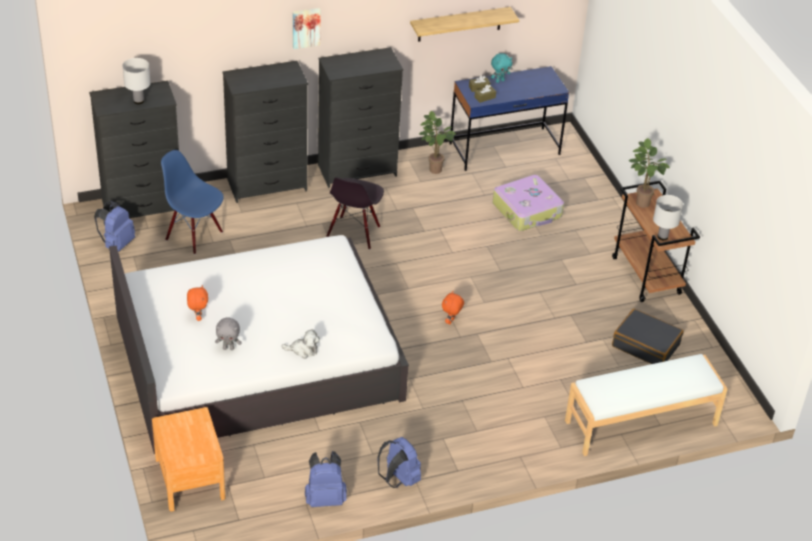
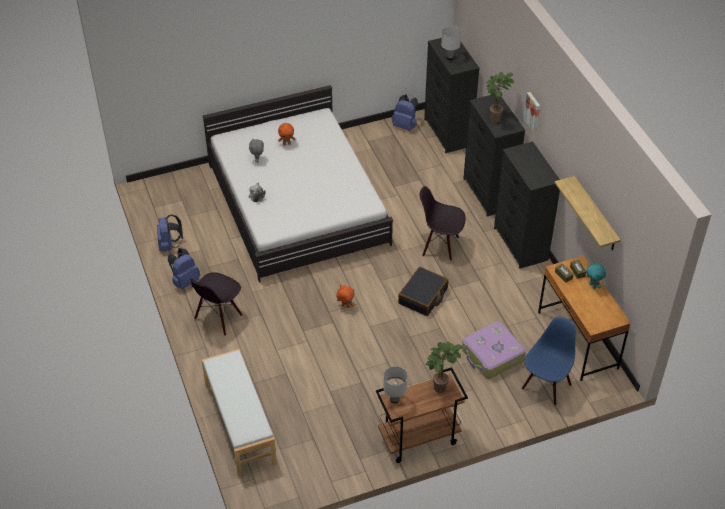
camera: 90 degrees right, 5 degrees up
(190, 478) = (188, 182): brown nightstand -> none
(194, 235) = (421, 161): blue chair -> blue chair (545, 386)
(433, 169) = (534, 291): potted plant -> potted plant (495, 117)
(468, 442) = (218, 317): none -> black chair
(504, 149) = (577, 340): blue desk -> brown desk
(646, 345) = (329, 433): black suitcase -> black suitcase (423, 296)

